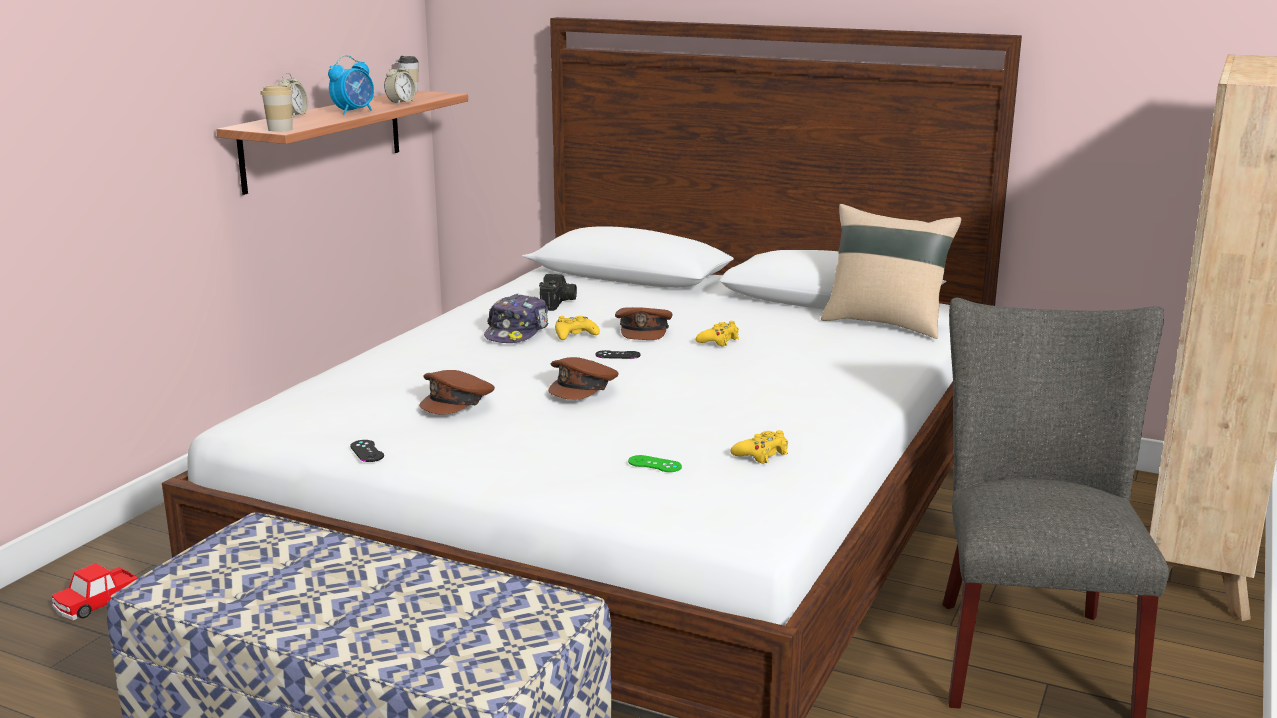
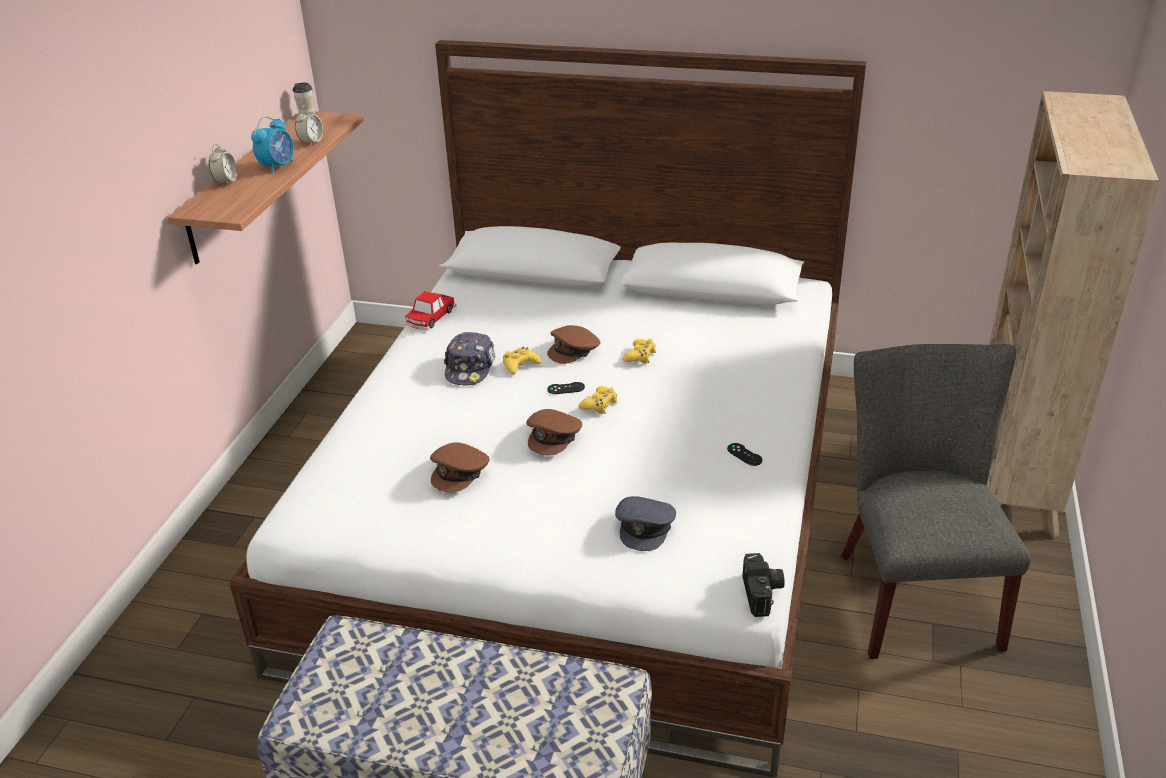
camera: 10 degrees left, 15 degrees up
(97, 602) = (173, 663): toy car -> toy car (430, 317)
(280, 129) = (229, 212): cup -> none
(367, 451) = (409, 546): black game controller -> black game controller (744, 454)
(558, 303) = (488, 320): camera -> camera (763, 593)
(644, 330) = (574, 350): brown cap -> brown cap turned 60 degrees clockwise
(654, 464) = (645, 527): green game controller -> grey cap
(761, 454) = (723, 501): yellow game controller -> yellow game controller (599, 405)
(885, 323) = (765, 315): beige pillow -> none

